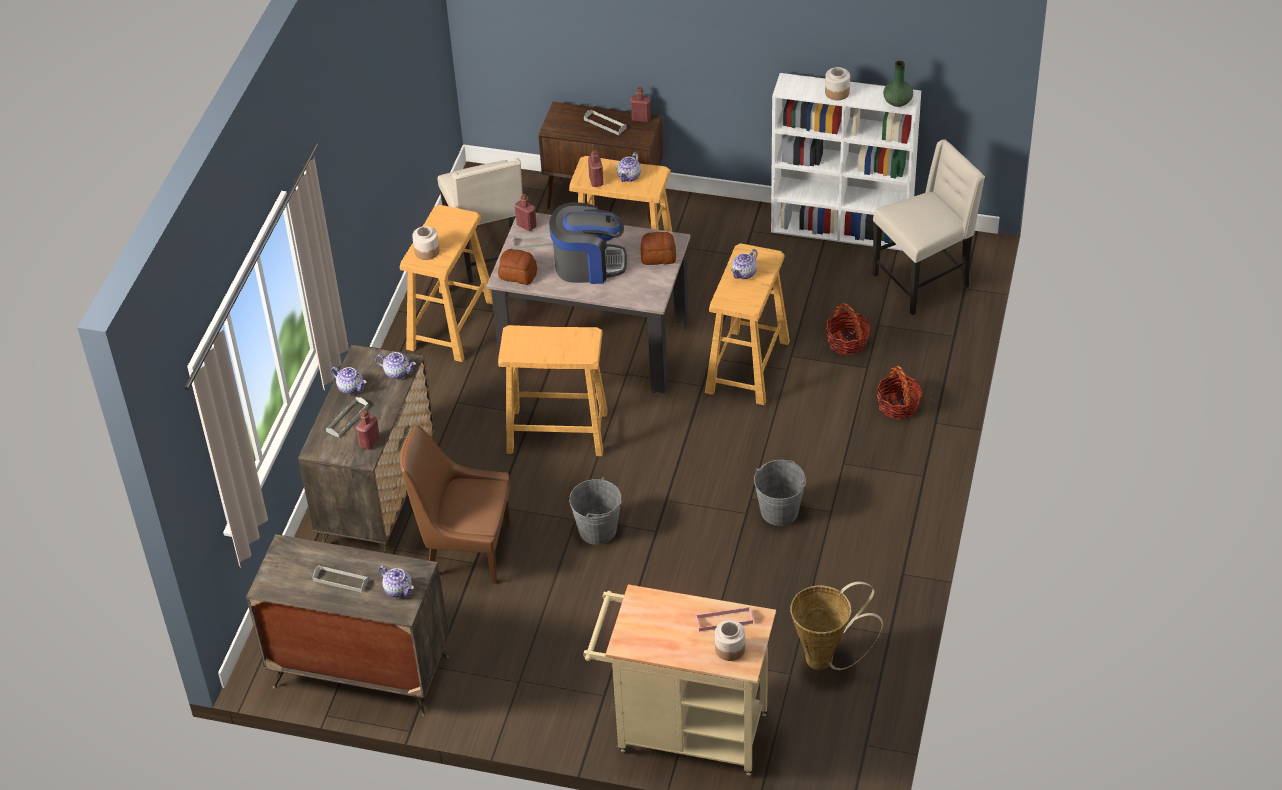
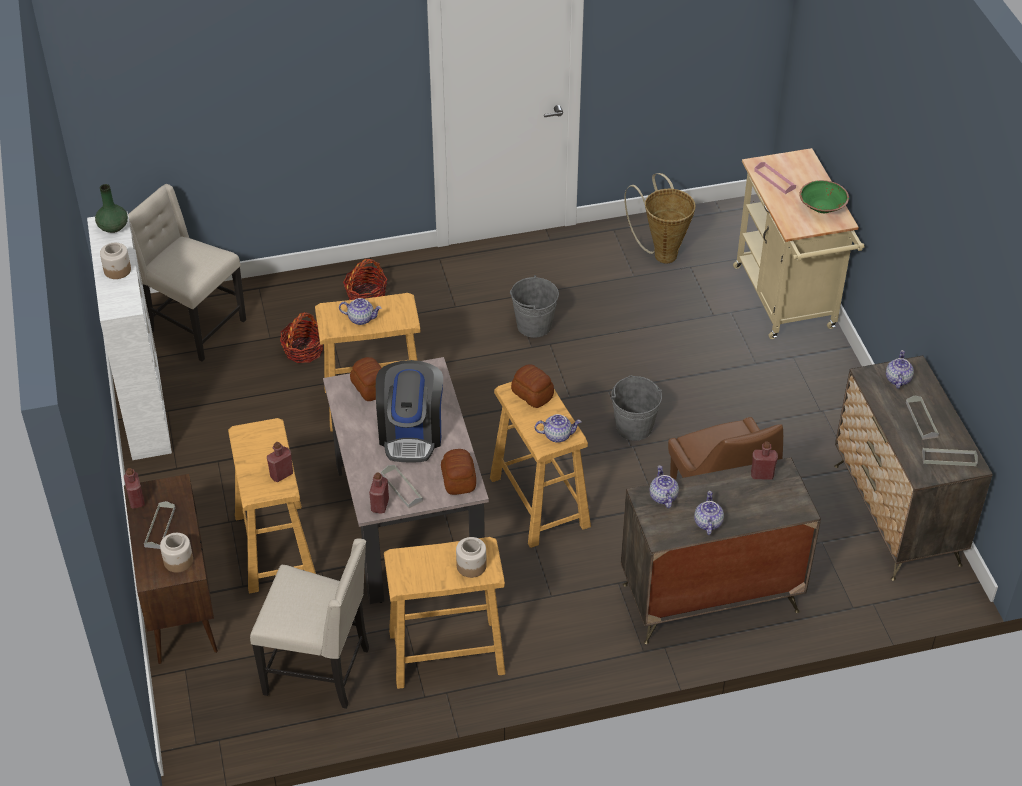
camera: 120 degrees left, 0 degrees up
(347, 419) = (747, 505): grey tray -> grey tray (949, 458)
(489, 255) = (320, 670): beige chair -> beige chair turned 60 degrees clockwise
(575, 346) = (532, 394): none -> bread
(588, 265) = (411, 433): coffee machine -> coffee machine turned 150 degrees counterclockwise
(629, 176) = (260, 452): teapot -> teapot (557, 435)
(655, 639) = (822, 207): none -> green bowl
(729, 649) = (797, 169): jar -> jar (178, 561)

